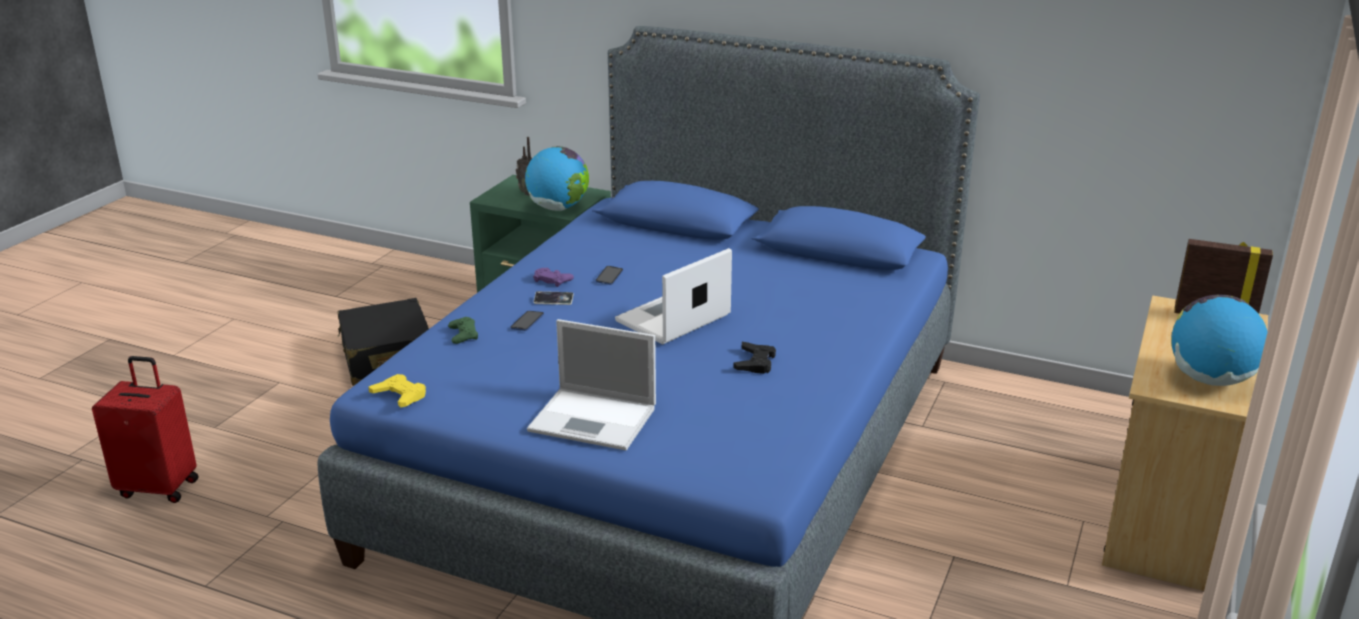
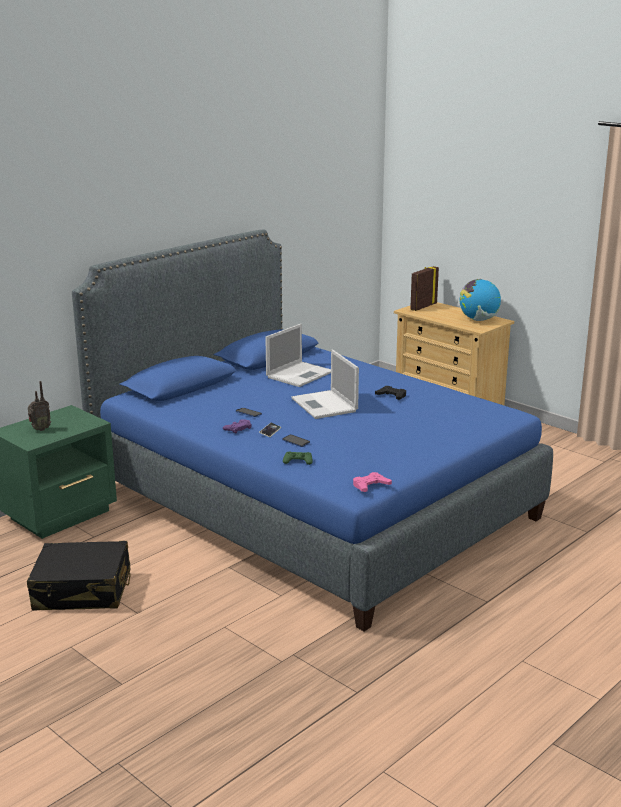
camera: 70 degrees left, 5 degrees down
(159, 487) = (202, 714): red suitcase -> none
(400, 395) = (370, 485): yellow game controller -> pink game controller
(558, 208) = (84, 423): globe -> none
(595, 419) = (432, 438): laptop -> laptop (300, 374)

